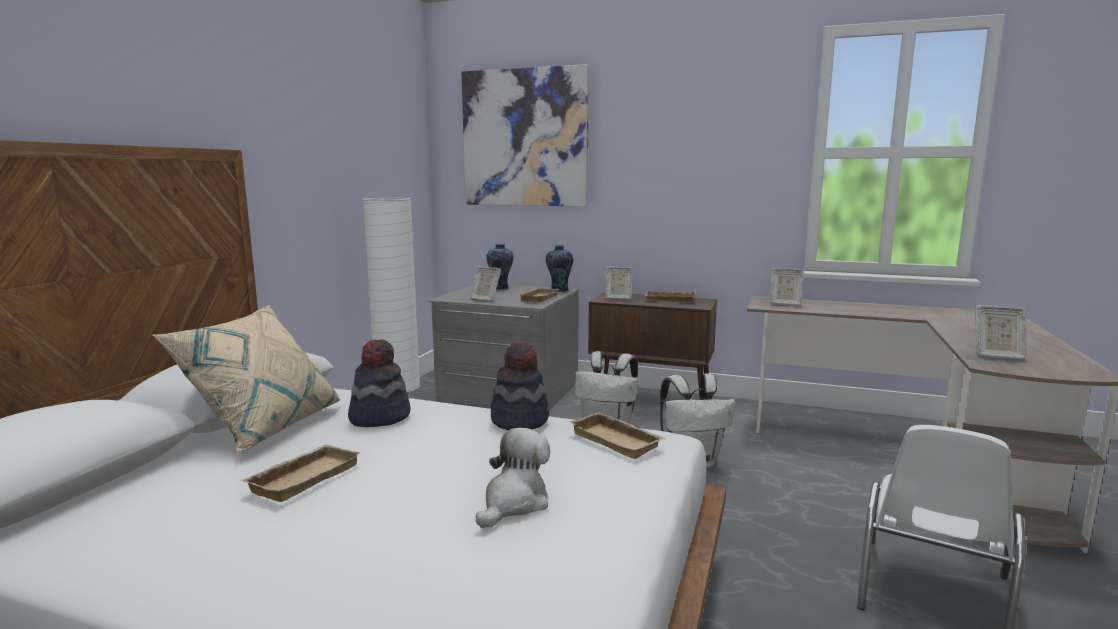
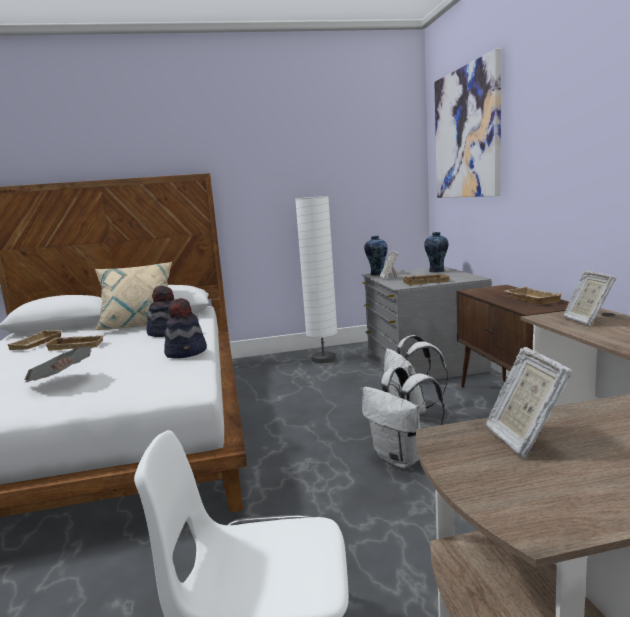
camera: 60 degrees right, 0 degrees up
(514, 503) = (61, 381): plush toy -> newspaper
(559, 290) = (468, 278): vase -> vase (377, 274)
(618, 298) = (490, 291): picture frame -> none
(618, 440) = (170, 378): beige tray -> beige tray (37, 343)

